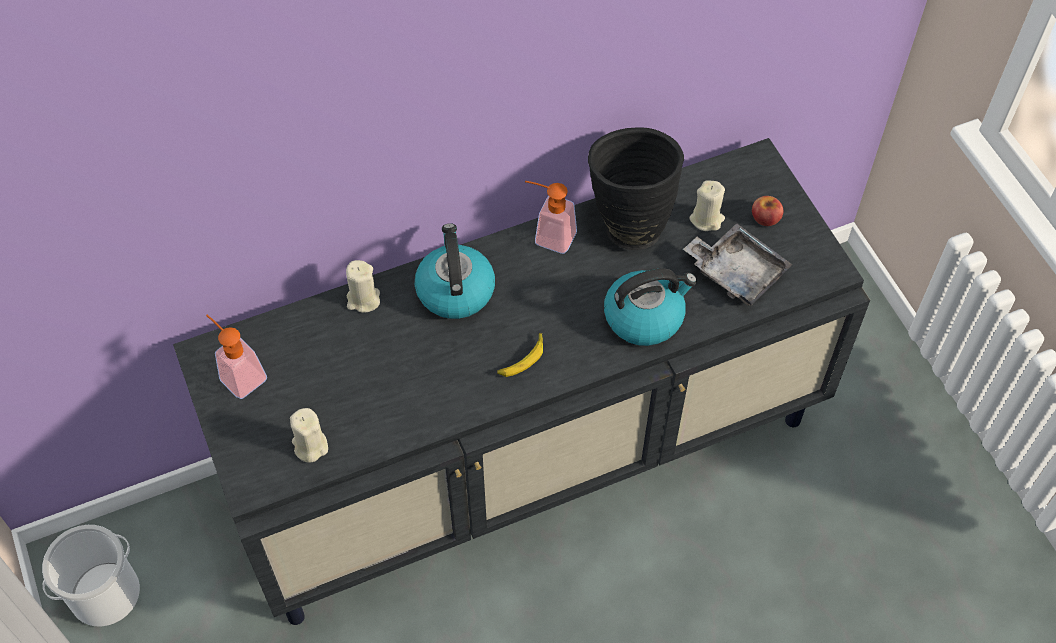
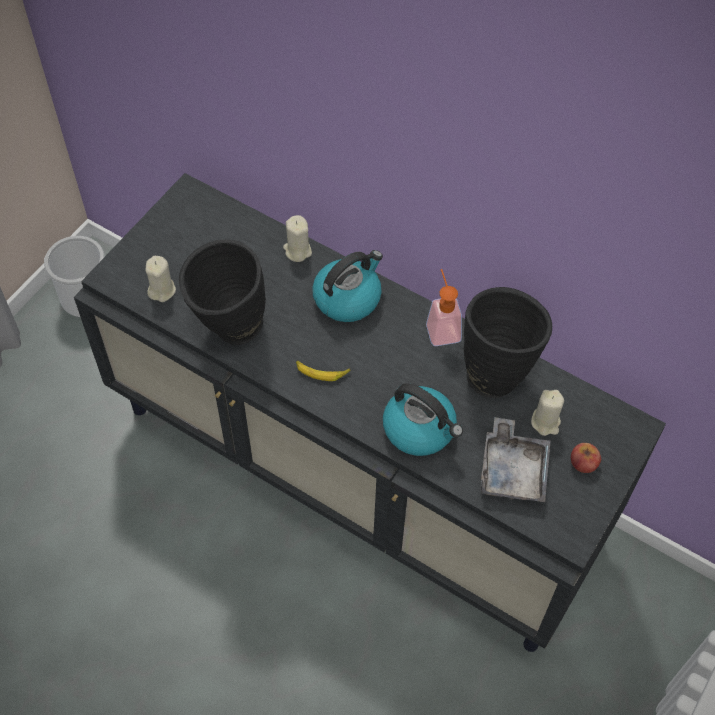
camera: 55 degrees right, 0 degrees up
(238, 374) = (187, 219): soap dispenser -> none
(411, 412) = (228, 331): none -> black vase

